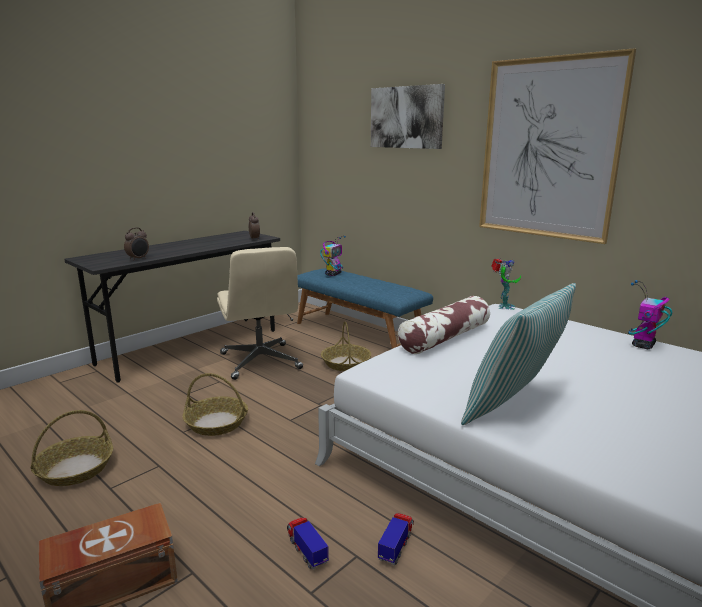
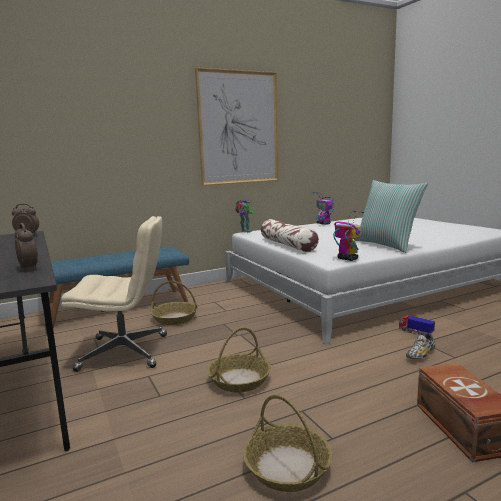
camera: 70 degrees left, 5 degrees down
(307, 552) = (420, 355): toy truck -> shoe
(333, 274) = (77, 261): toy robot -> toy robot (347, 259)
(406, 117) = (120, 104): picture -> none

